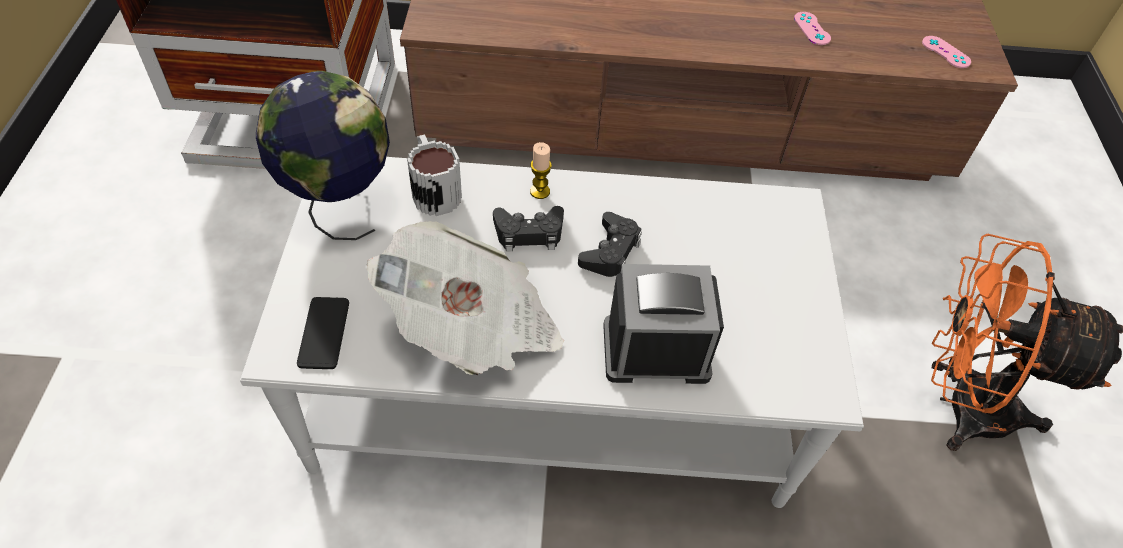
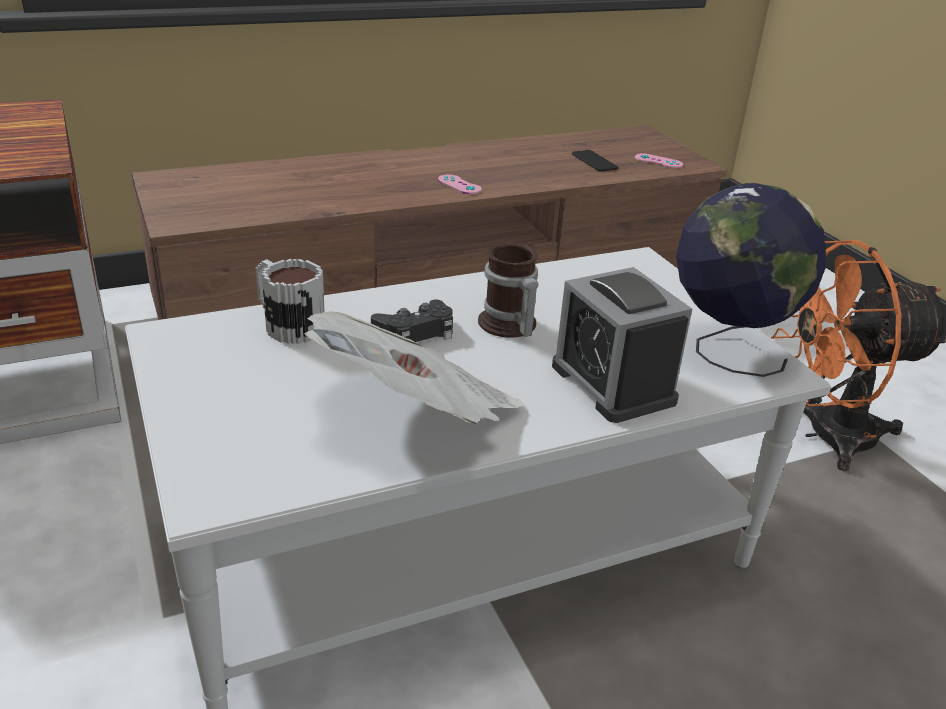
camera: 25 degrees left, 20 degrees down
(324, 333) = (248, 467): phone -> phone (594, 161)
(339, 205) = (186, 359): globe -> globe (727, 350)
(540, 191) = (401, 301): candle -> none
(610, 251) = (507, 326): black game controller -> mug
(656, 351) = (612, 383): alarm clock -> alarm clock turned 90 degrees counterclockwise
(812, 28) = (543, 165): pink game controller -> pink game controller (459, 185)

